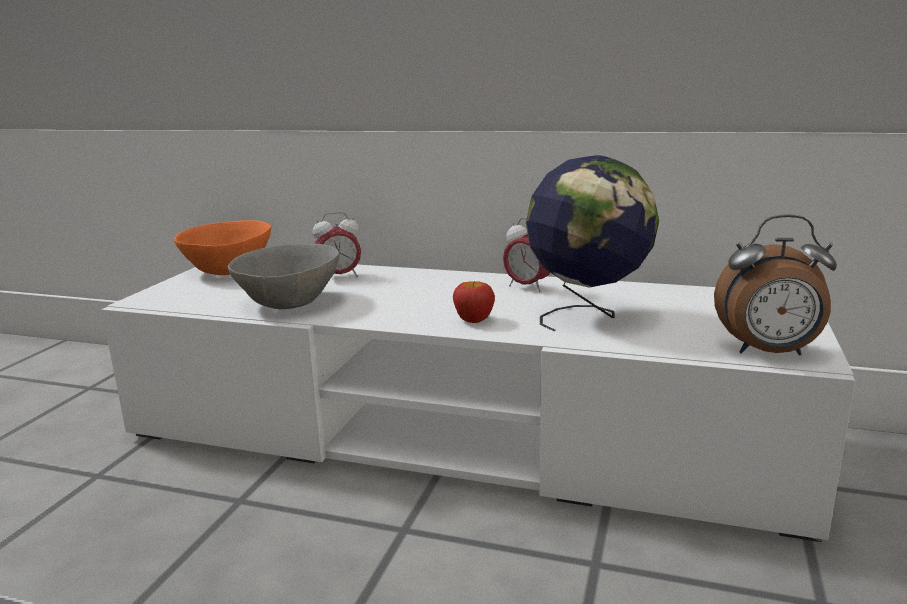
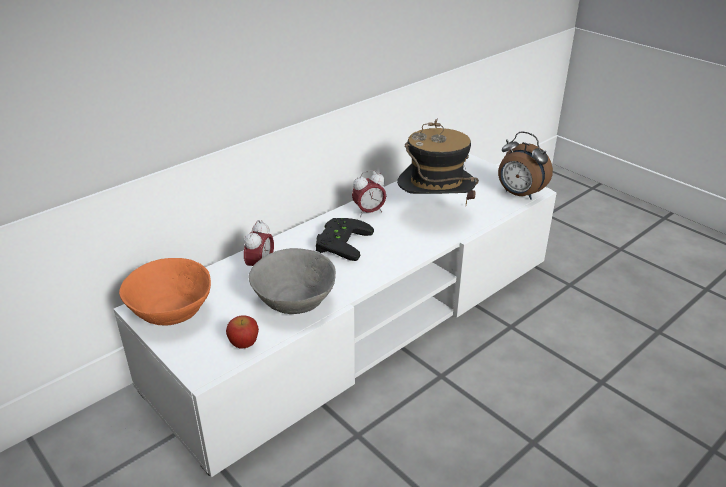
camera: 60 degrees left, 15 degrees up
(437, 291) = (340, 242): none -> black game controller
(474, 320) = (404, 247): apple -> apple (244, 343)
(587, 316) = (434, 214): globe -> hat
(769, 352) = (519, 194): alarm clock -> alarm clock turned 90 degrees clockwise

